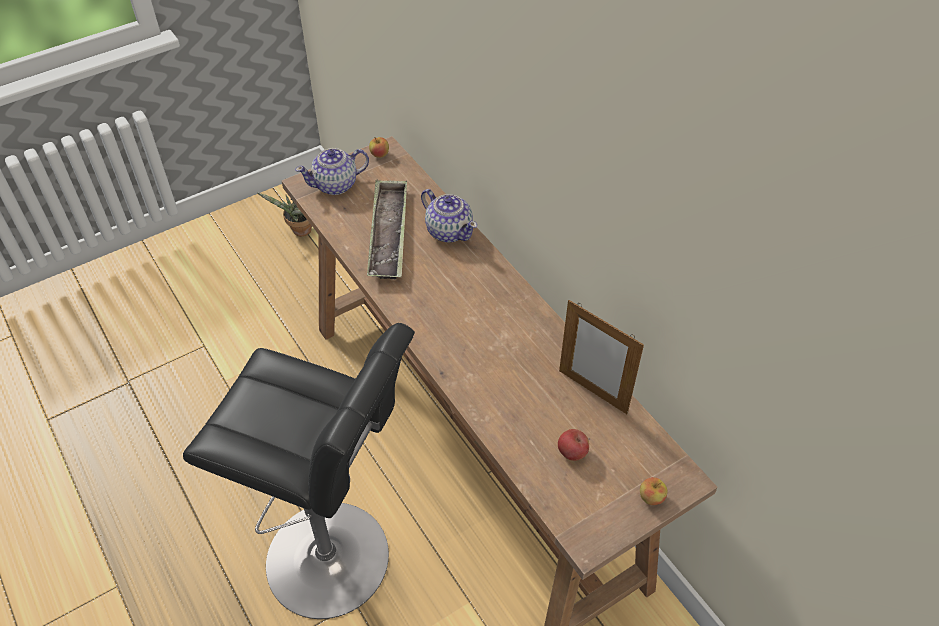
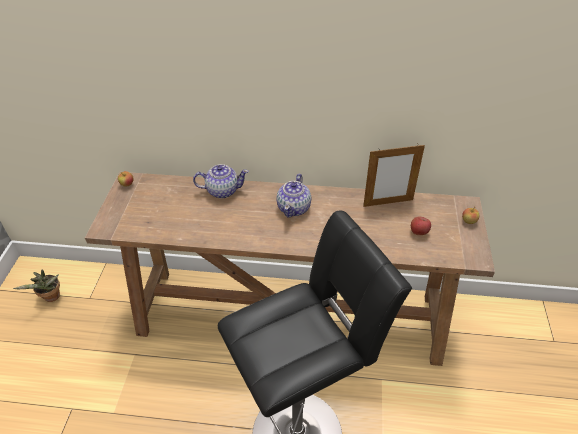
camera: 50 degrees left, 5 degrees down
(336, 185) = (124, 215): teapot -> teapot (294, 208)
(388, 234) = (193, 215): tray -> none

